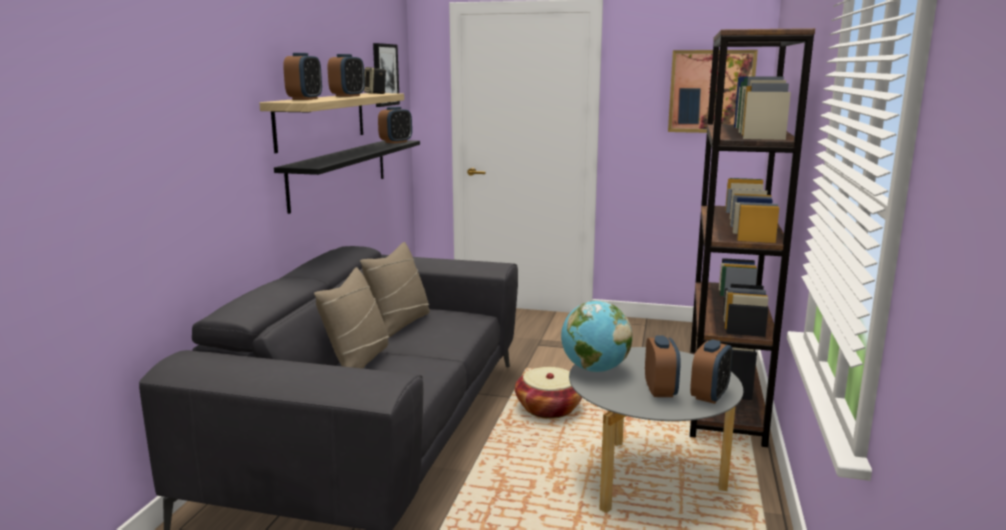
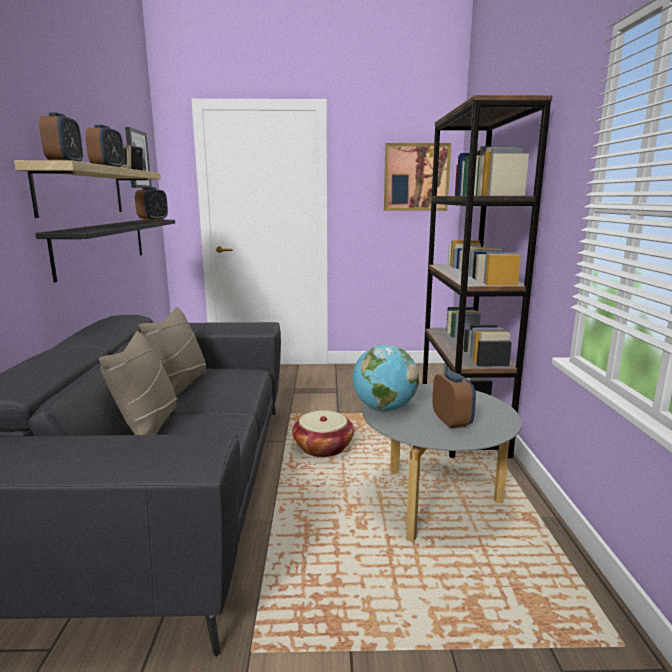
camera: 15 degrees left, 0 degrees up
(709, 395) = (495, 421): alarm clock -> none

